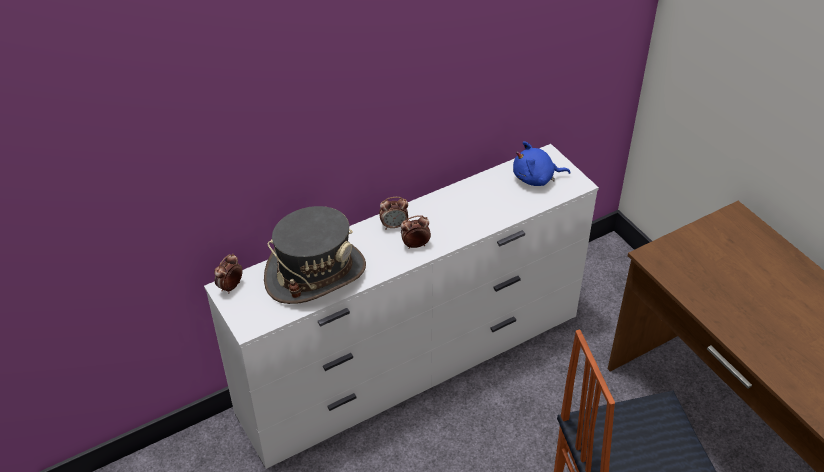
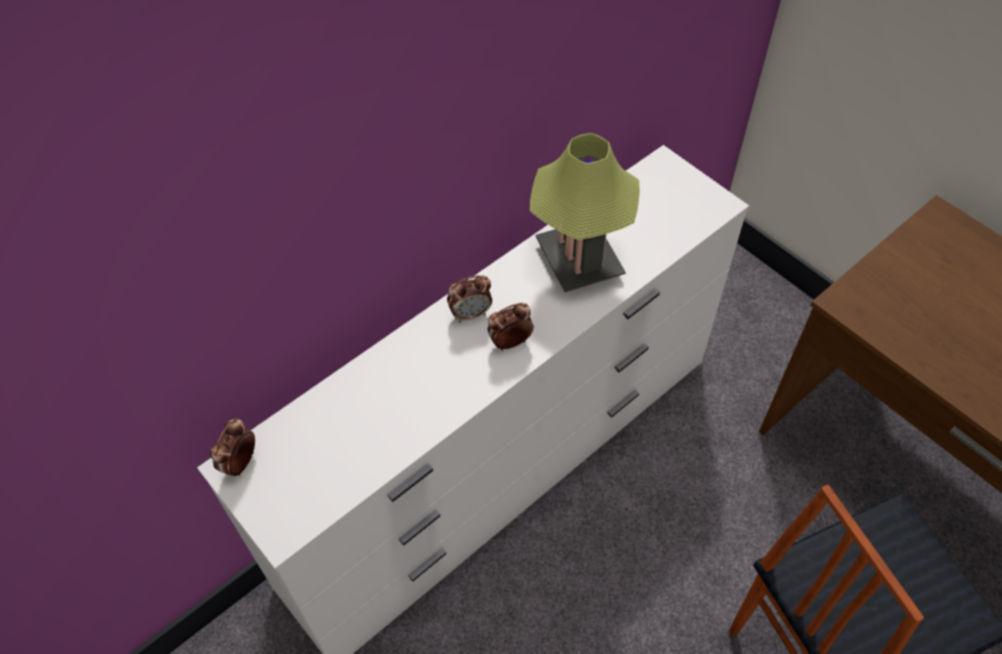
camera: 10 degrees left, 10 degrees up
(315, 273) = (369, 416): grey hat -> none
(473, 204) = (579, 260): none -> table lamp
(536, 178) = (658, 204): blue plush toy -> none

